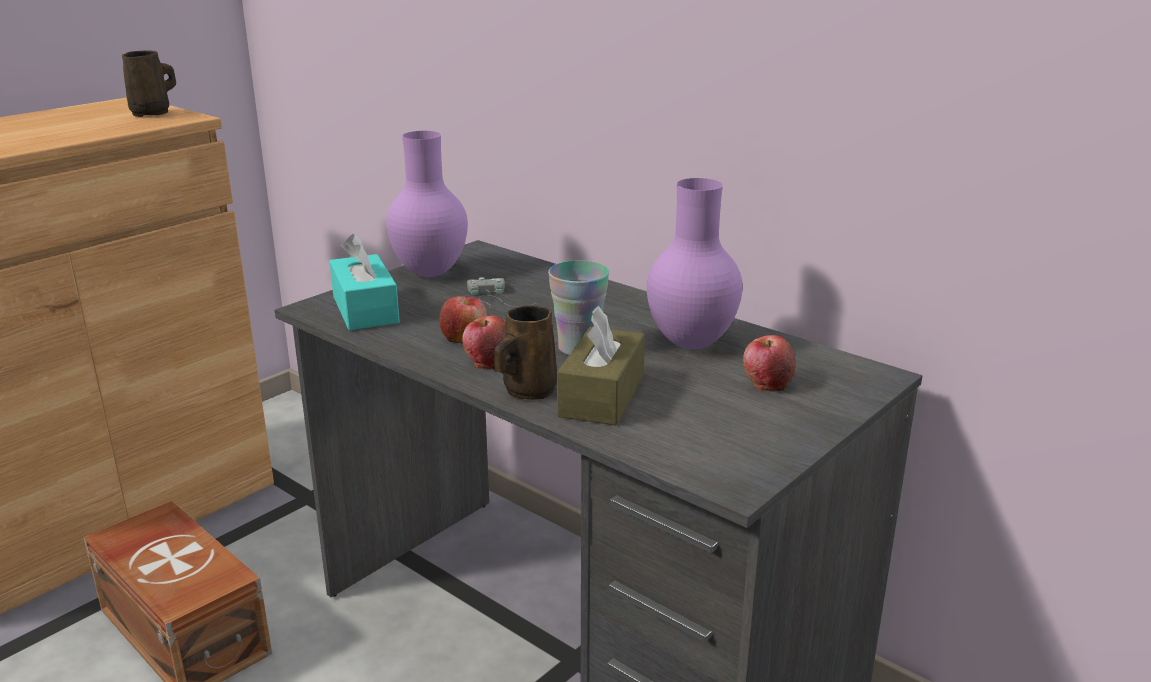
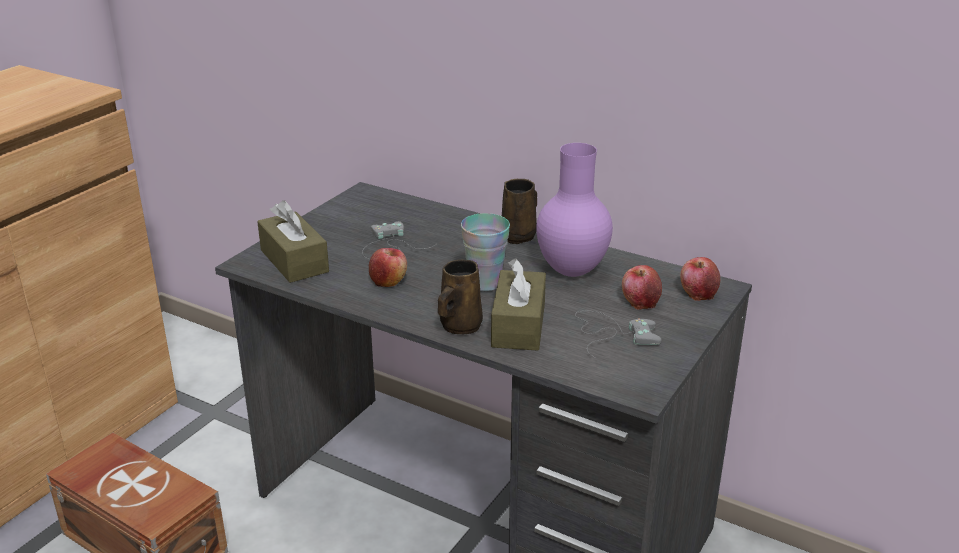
camera: 10 degrees left, 5 degrees up
(153, 113) = (53, 87): brown mug -> brown mug (519, 236)
(365, 309) = (294, 261): turquoise tissue box -> brown tissue box
(432, 273) = (335, 219): purple vase -> none
(488, 361) = (417, 302): apple -> apple (698, 293)
(718, 414) = (611, 333): none -> grey game controller

